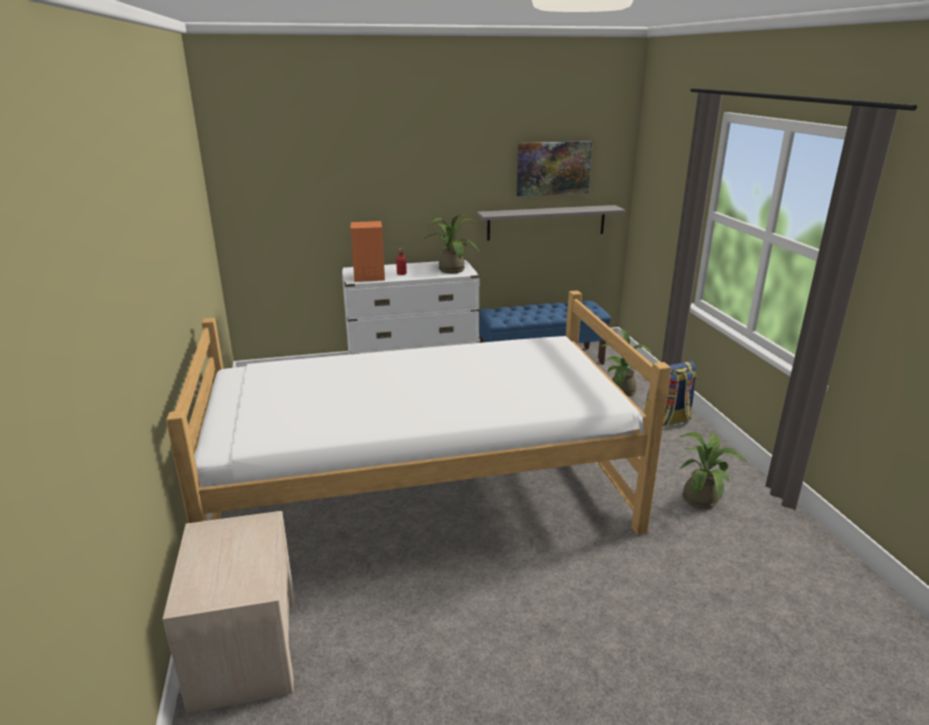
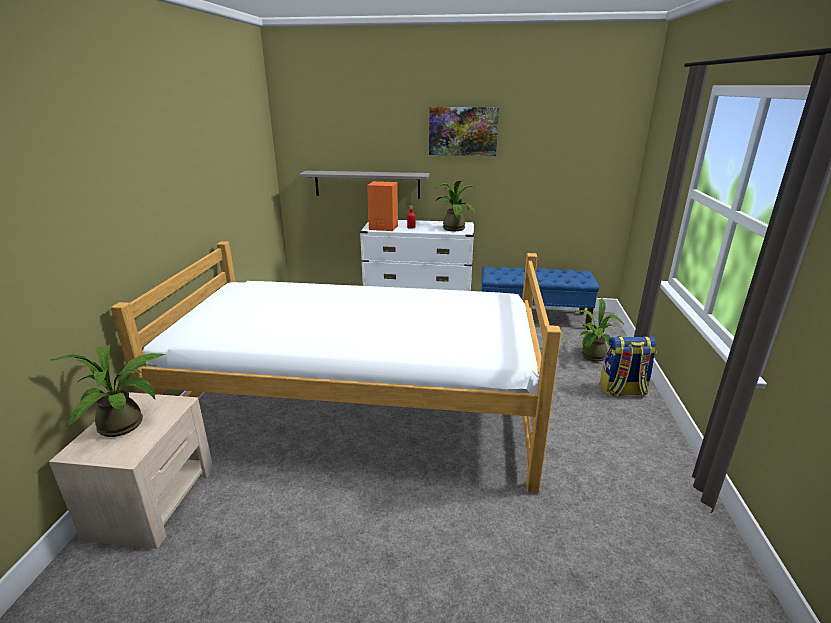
camera: 20 degrees right, 0 degrees up
(546, 222) = (551, 195): grey shelf -> grey shelf (367, 184)
(553, 168) = (560, 146): picture -> picture (463, 131)
(702, 497) = (616, 472): potted plant -> potted plant (127, 424)

